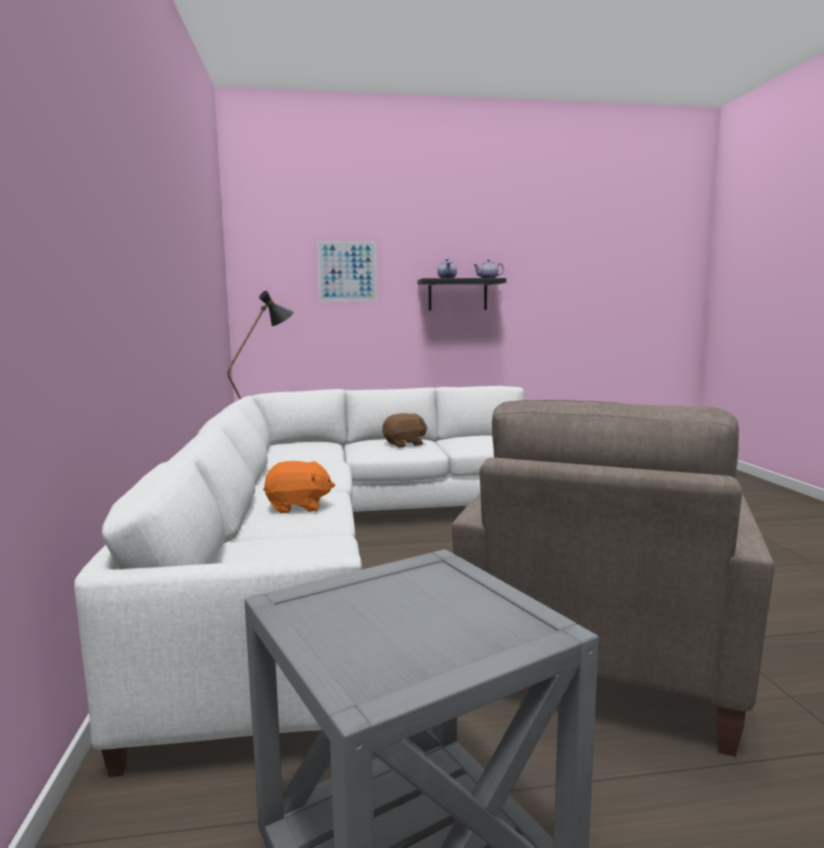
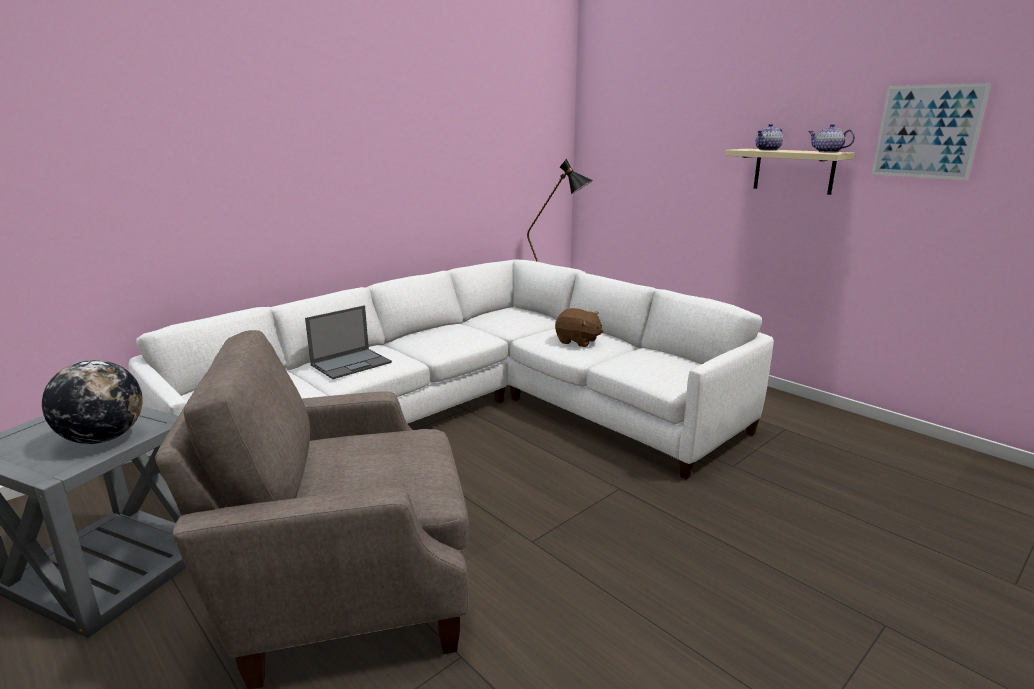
camera: 55 degrees right, 10 degrees up
(298, 507) = (352, 363): orange plush toy -> laptop
(347, 271) = (672, 135): picture -> picture (927, 132)
(454, 595) = (103, 438): none -> globe
(457, 295) = (793, 171): black shelf -> beige shelf

